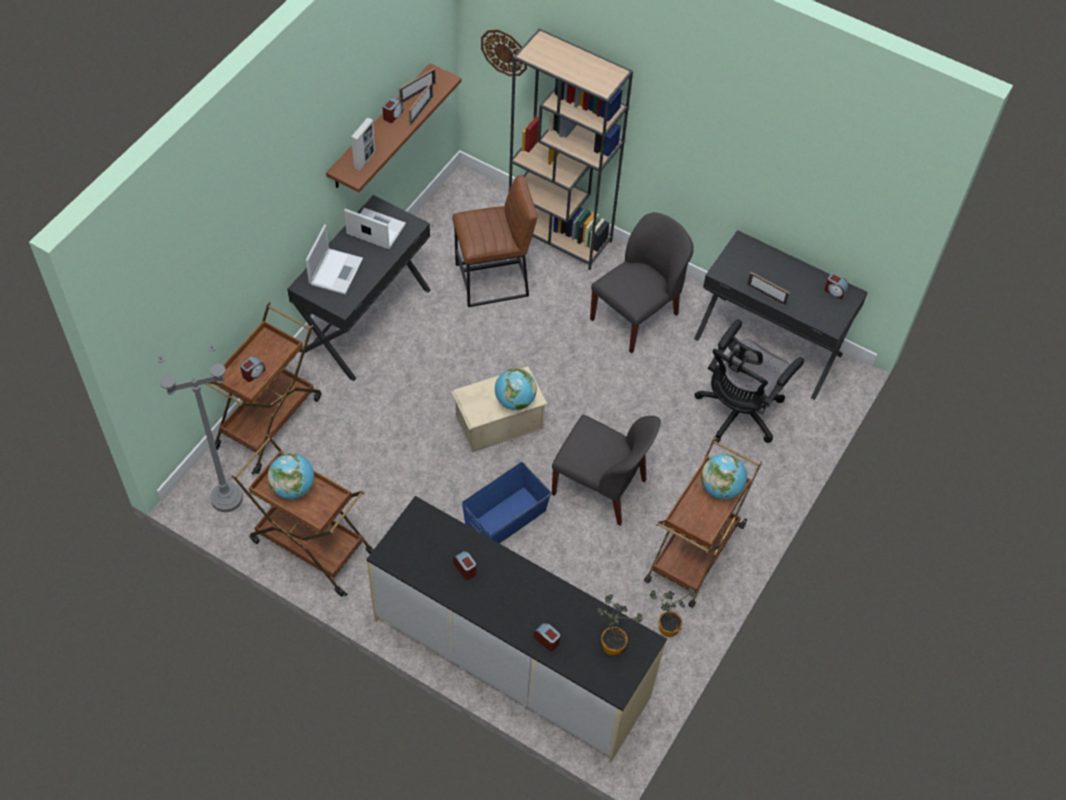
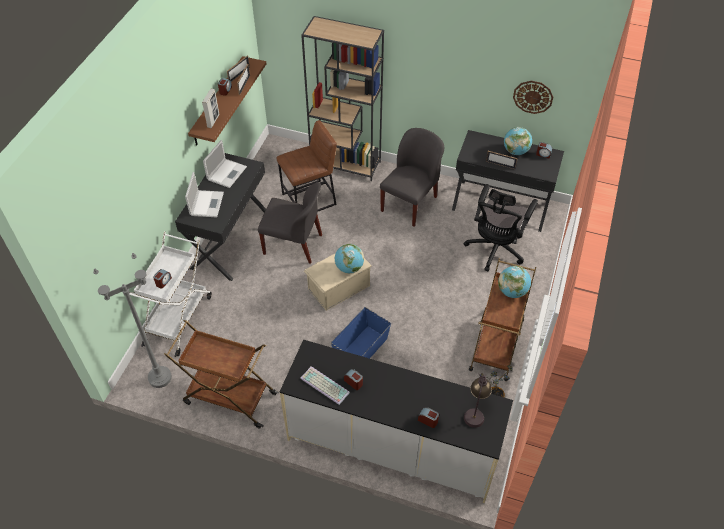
camera: 10 degrees left, 5 degrees down
(269, 423) = (179, 320): brown cart -> white cart
(293, 487) = (211, 354): globe -> globe (515, 151)
(375, 229) = (227, 173): laptop -> laptop turned 105 degrees clockwise
(425, 564) = (323, 386): none -> keyboard
(504, 52) = (290, 41): wall clock -> wall clock (533, 97)
(601, 488) = (420, 316): grey chair -> grey chair (294, 244)
(612, 642) = (475, 411): potted plant -> table lamp

